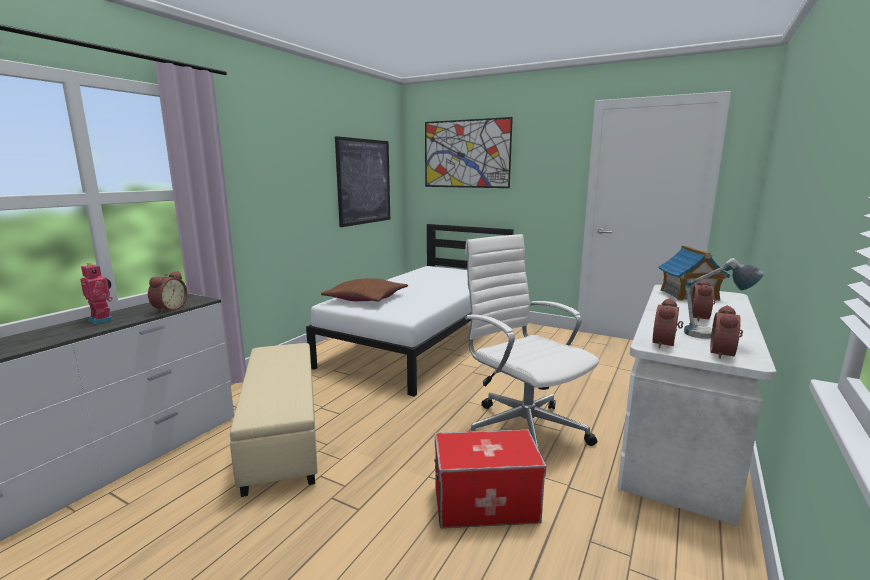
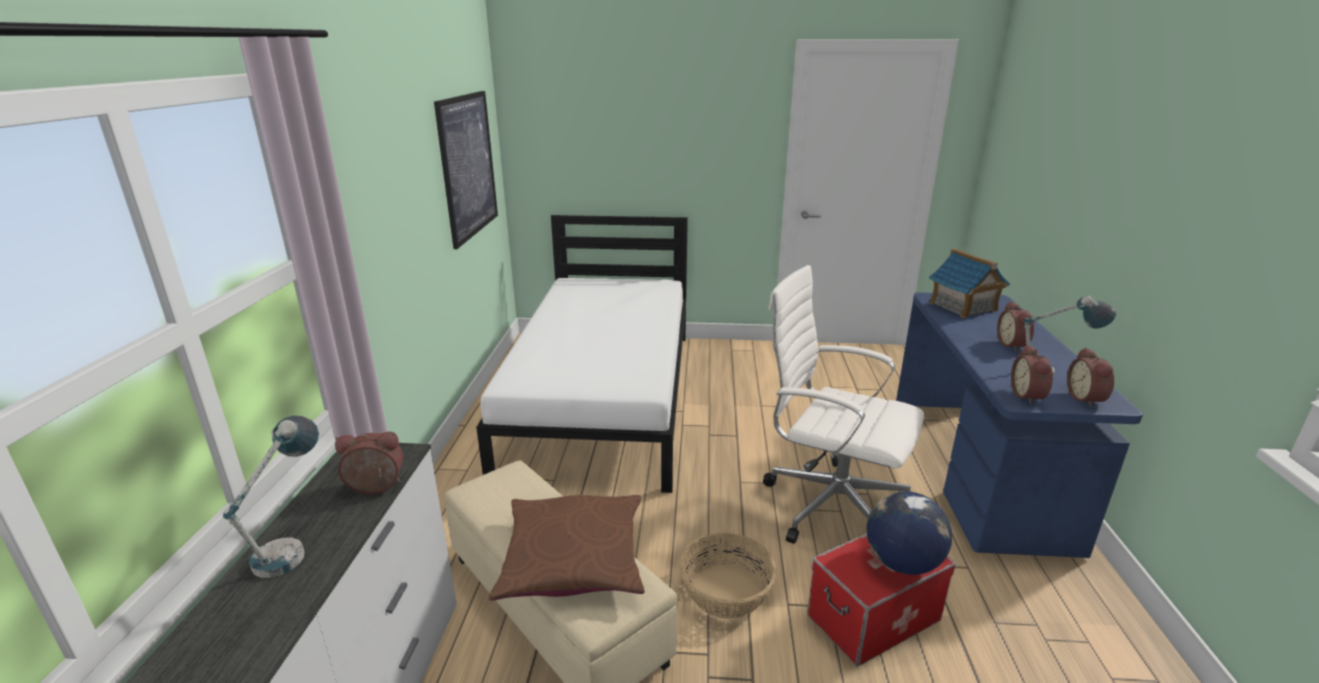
camera: 25 degrees left, 10 degrees up
(102, 319) = (293, 546): toy robot -> table lamp
(168, 309) = (375, 488): alarm clock -> alarm clock turned 90 degrees counterclockwise
(366, 299) = (550, 364): brown pillow -> brown pillow (573, 559)
(392, 456) = (725, 591): none -> basket
(466, 154) = (608, 109): picture -> none
(499, 453) = (901, 562): none -> globe
(681, 437) = (977, 467): white desk -> blue desk

